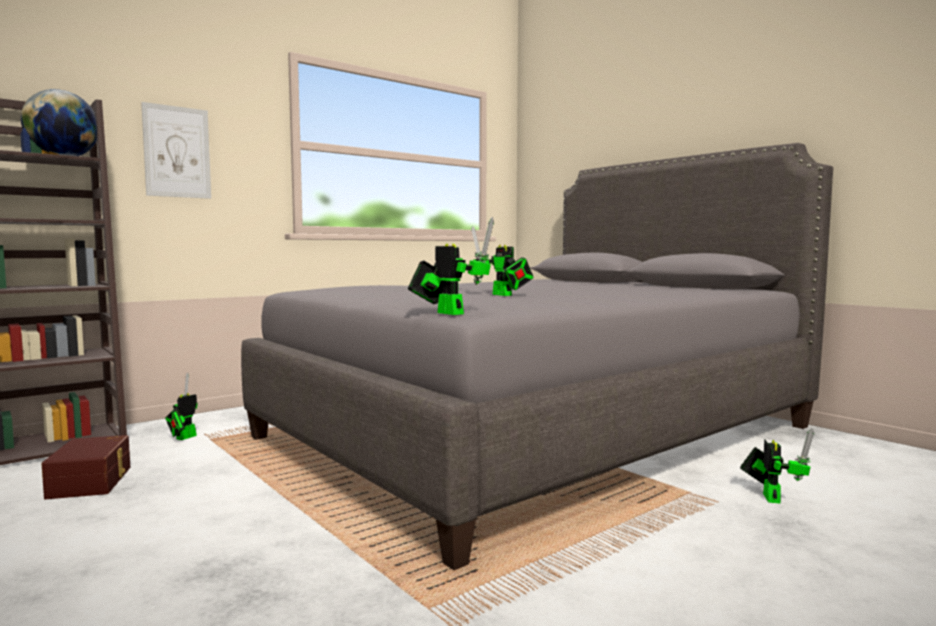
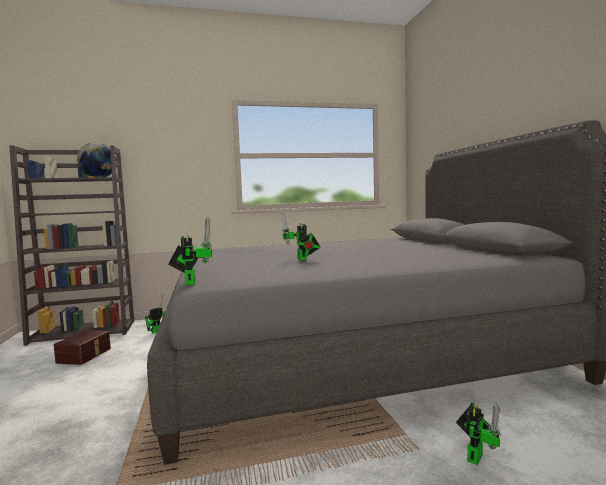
camera: 25 degrees right, 0 degrees up
(177, 152) = (166, 167): picture -> none

